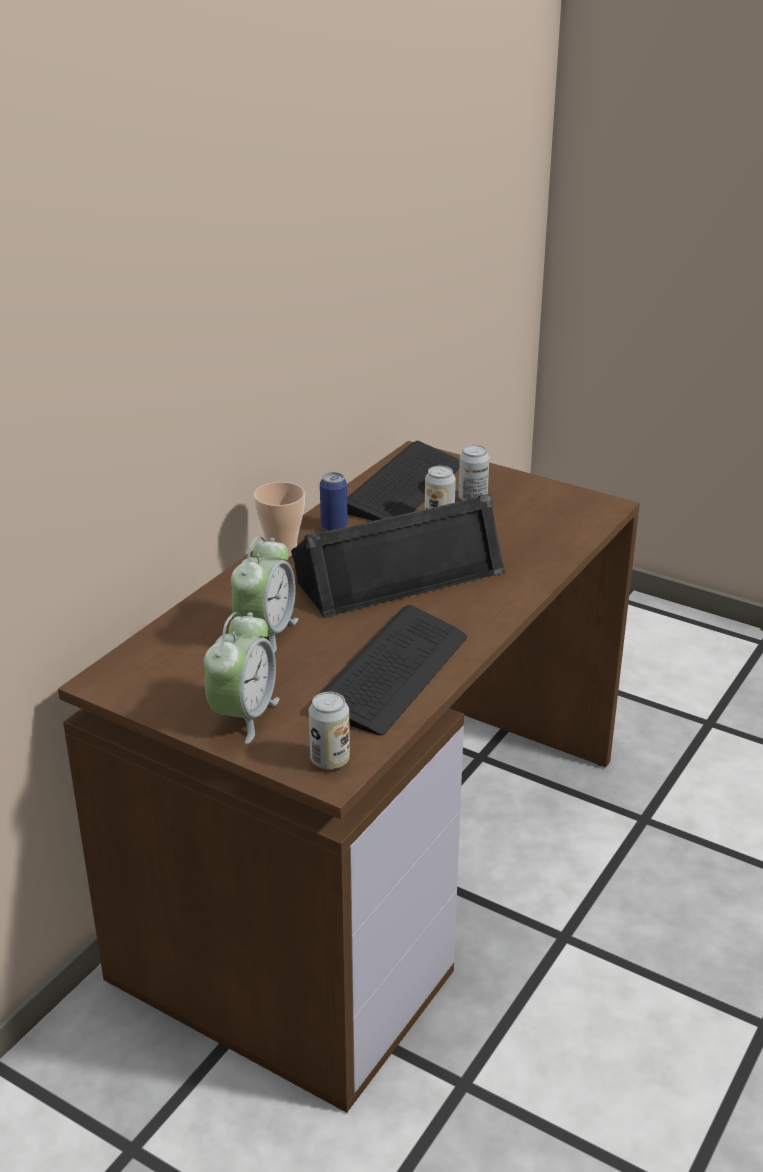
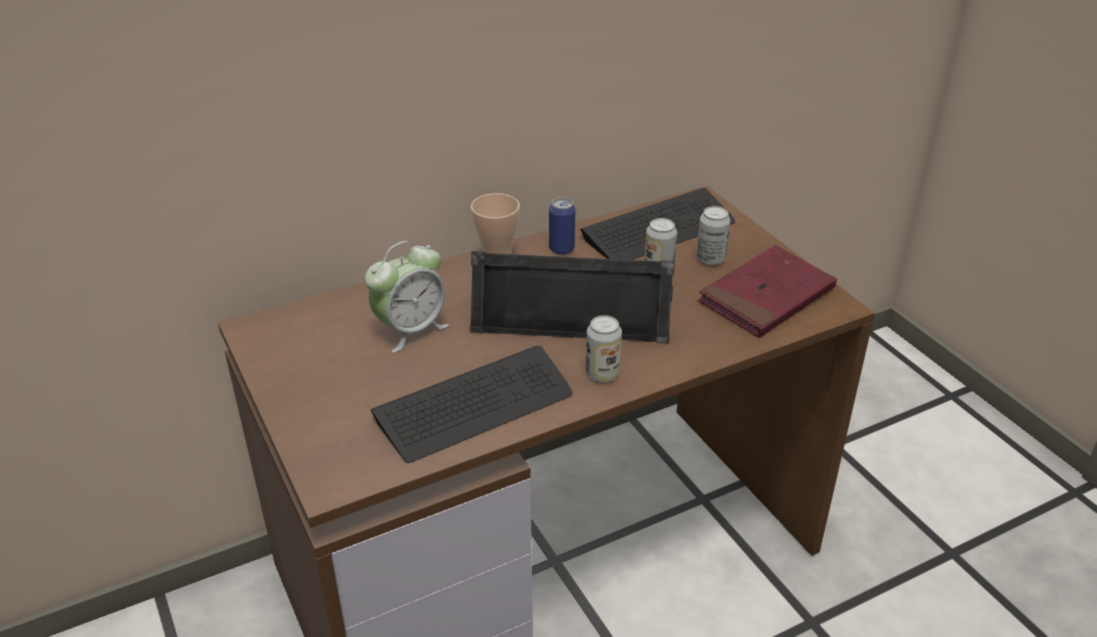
camera: 30 degrees right, 5 degrees up
(243, 716) = (320, 400): alarm clock -> none
(330, 760) = (343, 469): can -> can (602, 374)
(547, 514) = (766, 296): none -> red book

